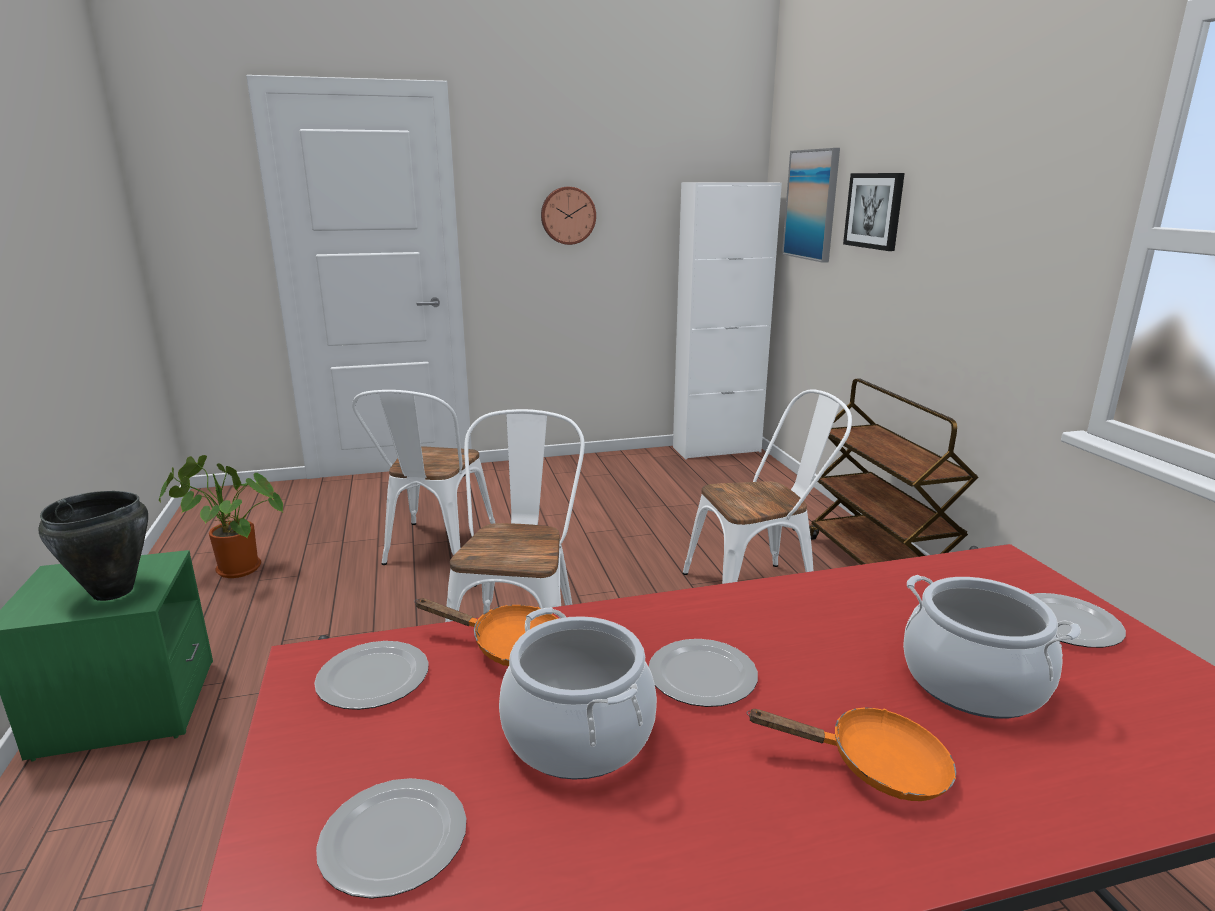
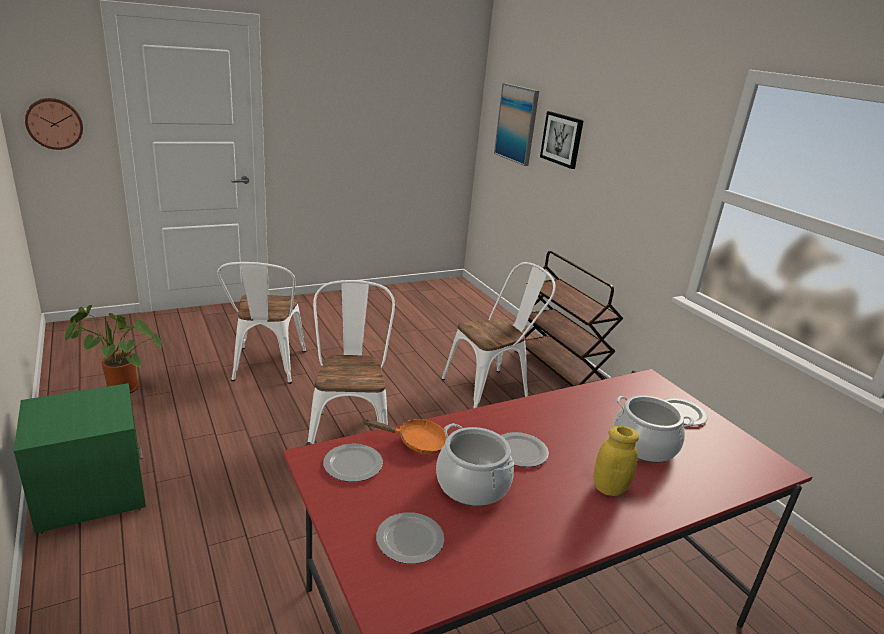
camera: 15 degrees left, 5 degrees up
(113, 592) = (93, 417): black cooking pot -> none
(568, 215) = (344, 117): wall clock -> wall clock (54, 123)
(716, 449) = (442, 285): white cabinet -> none
(874, 766) = (609, 488): orange frying pan -> yellow jar

